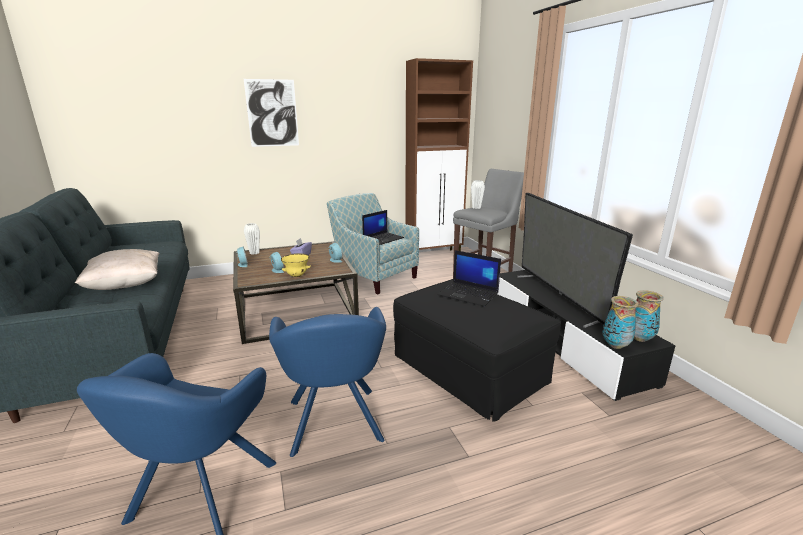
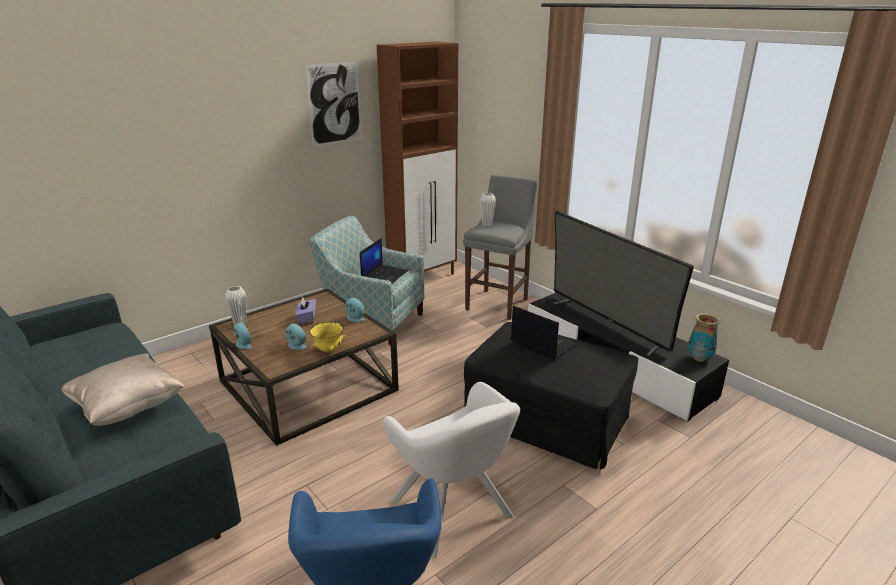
camera: 20 degrees left, 5 degrees up
(272, 113) = (217, 128): picture -> picture (334, 103)
(334, 424) = (454, 512): blue armchair -> white armchair
(469, 294) = (542, 343): laptop -> laptop turned 150 degrees counterclockwise
(615, 345) = (683, 370): vase -> none

